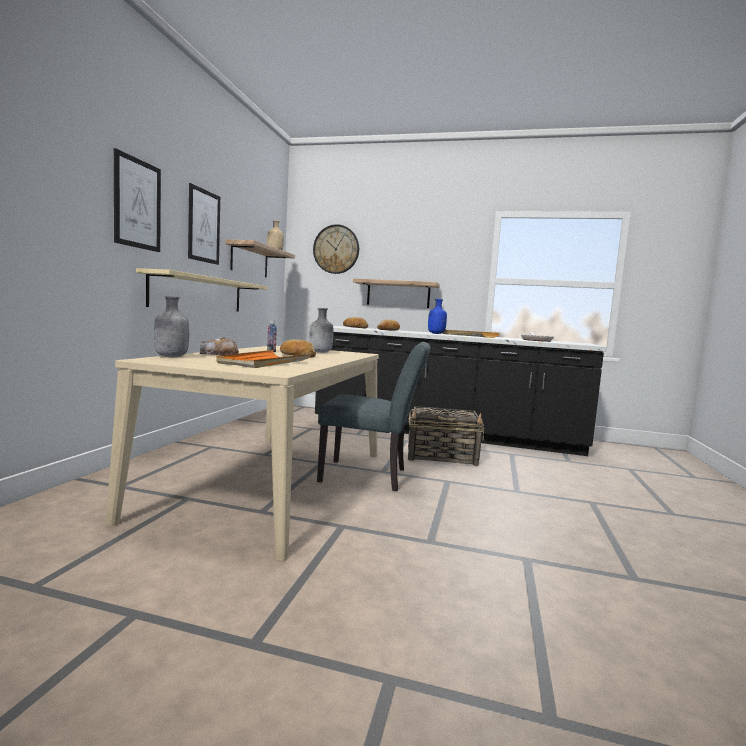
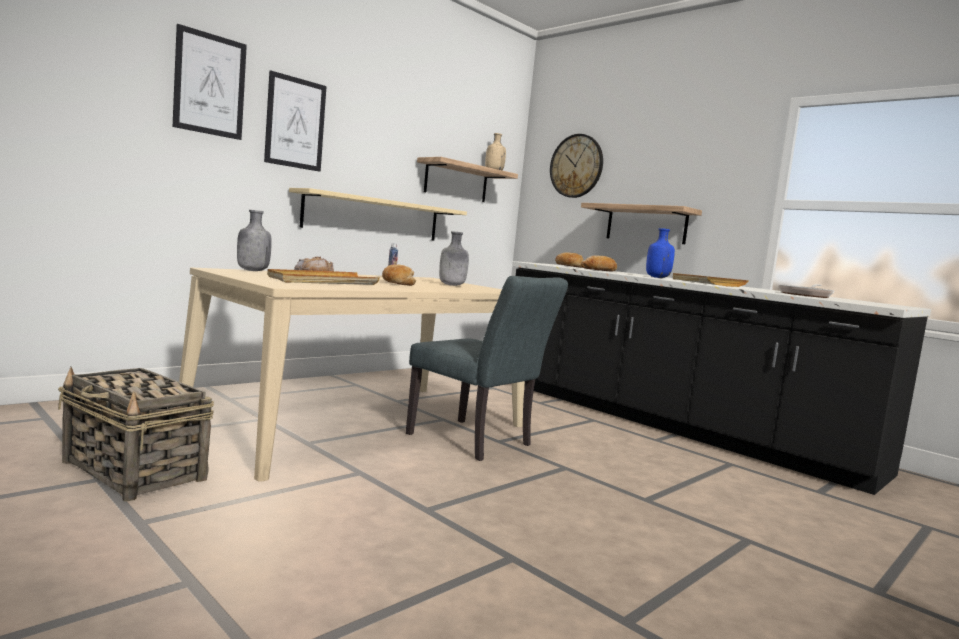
camera: 30 degrees right, 0 degrees up
(204, 226) = (385, 143): picture -> picture (210, 84)
(265, 362) = (322, 281): orange tray -> beige tray
(442, 457) = (610, 445): basket -> basket (135, 471)

